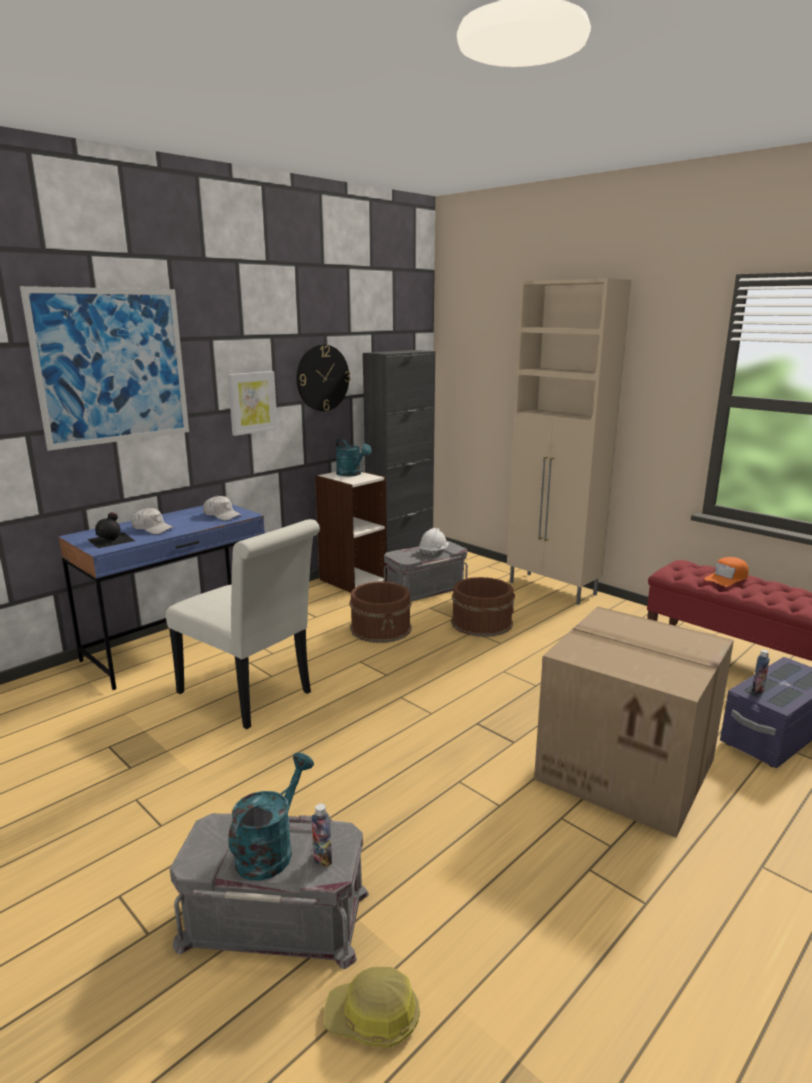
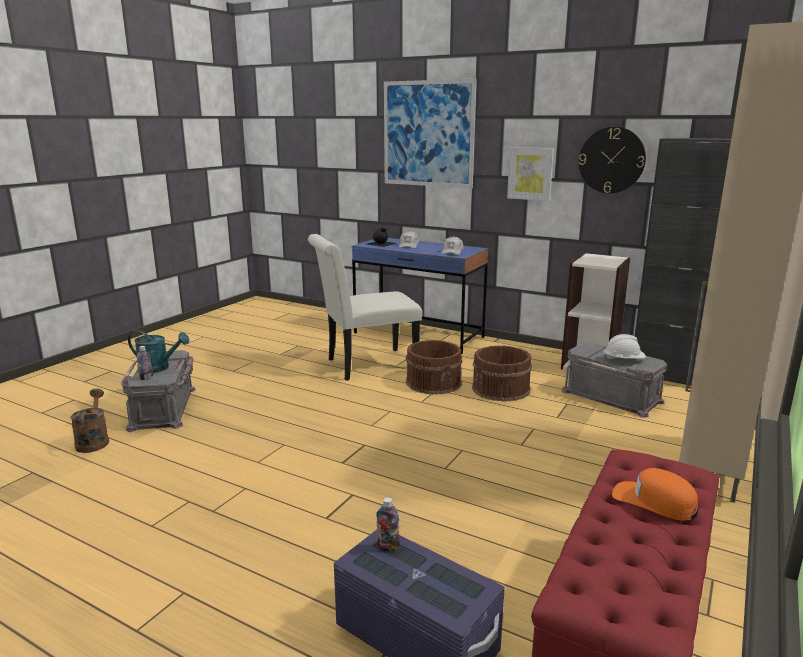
camera: 75 degrees right, 0 degrees up
(250, 696) = (365, 365): white chair -> white chair turned 45 degrees clockwise
(351, 474) = (607, 259): turquoise watering can -> none
(373, 1018) = (93, 441): hard hat -> brown watering can
(481, 623) = (558, 431): brown bucket -> brown bucket (434, 382)
(628, 769) = (317, 521): cardboard box -> none

